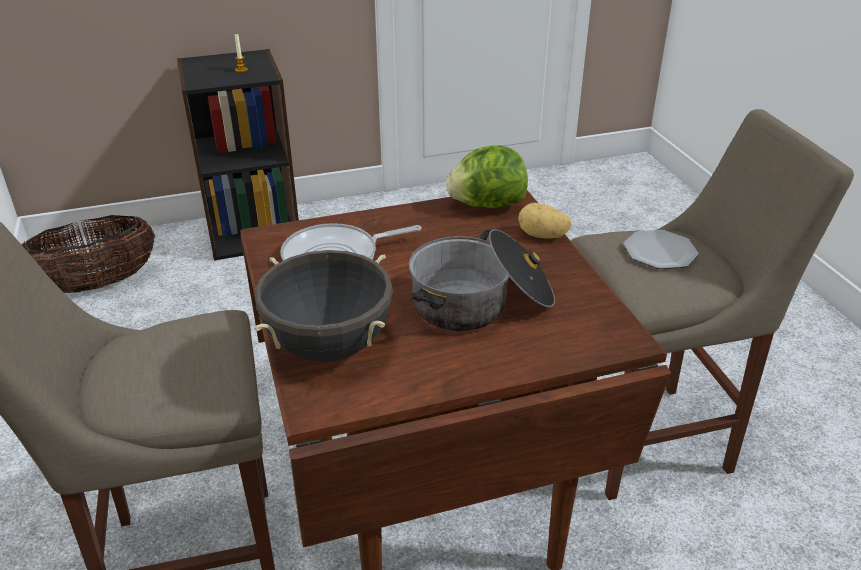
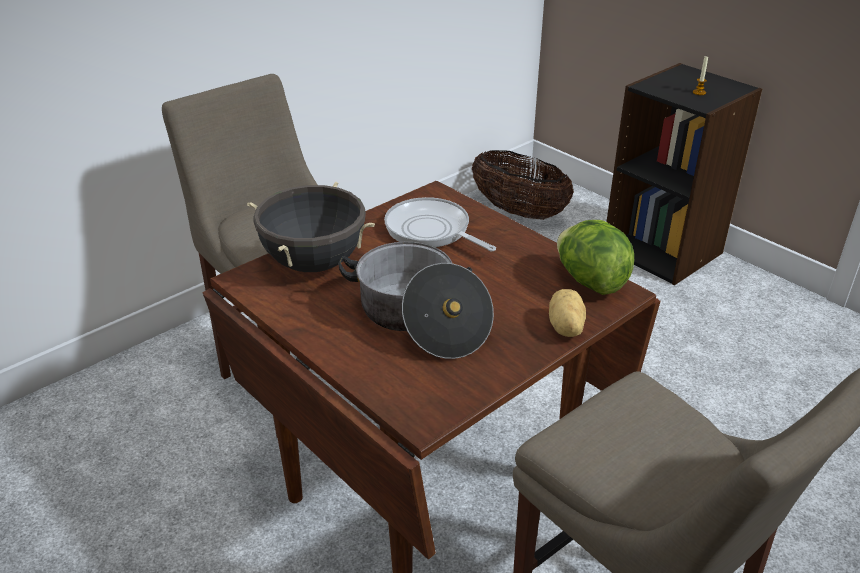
camera: 65 degrees right, 0 degrees up
(659, 252) = (657, 436): plate -> none

